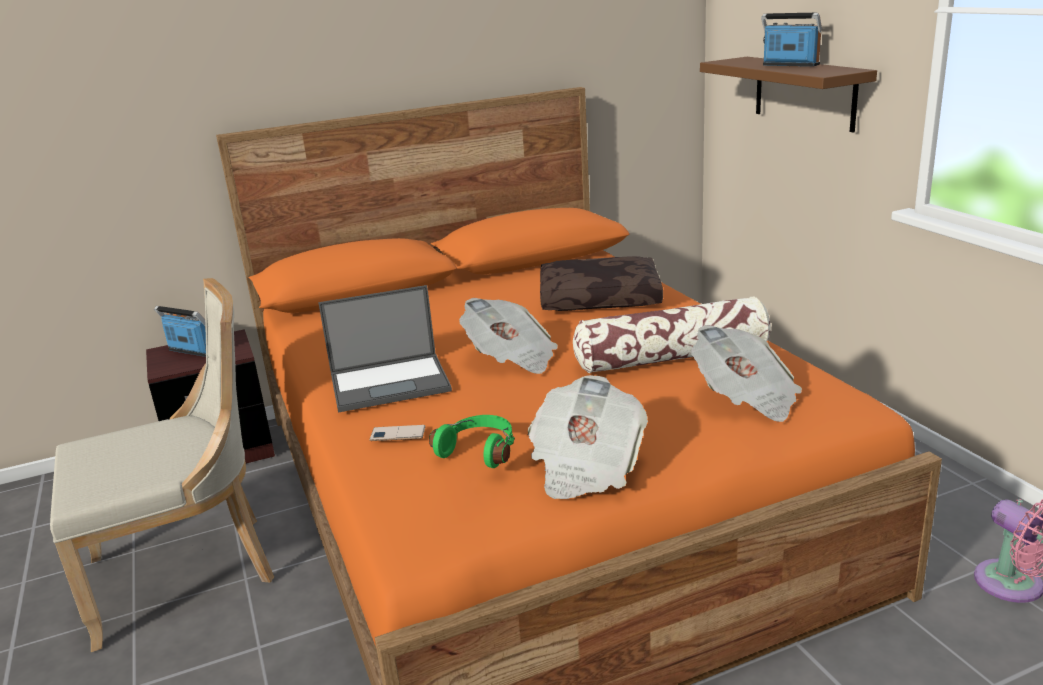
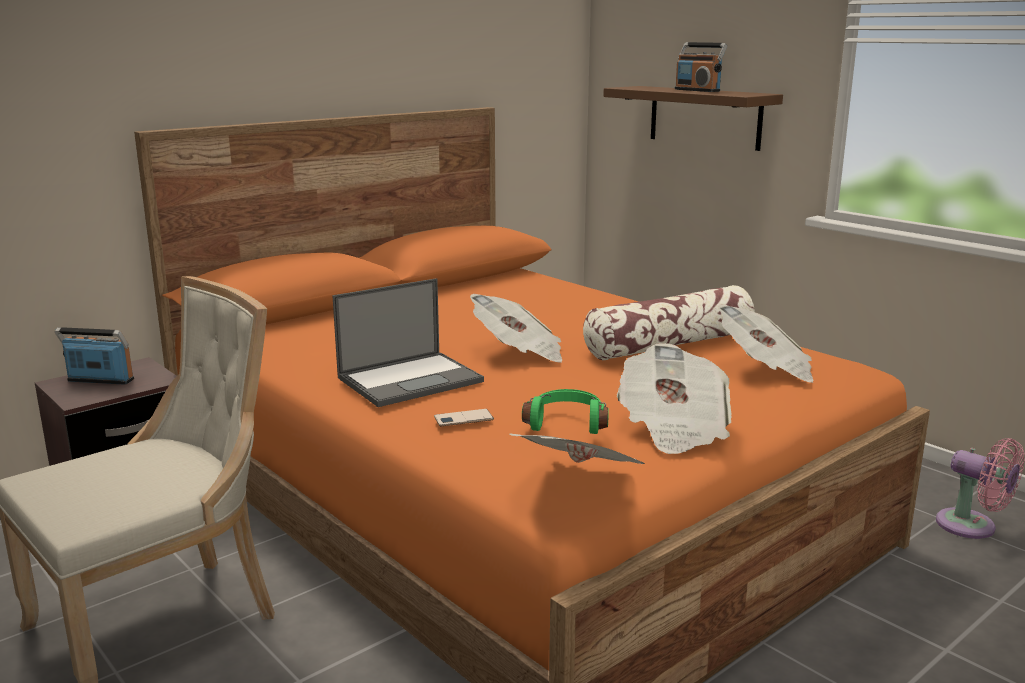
camera: 20 degrees left, 5 degrees down
(438, 525) = (581, 483): none -> newspaper
(600, 298) = (557, 303): brown pillow -> none
(790, 65) = (697, 90): radio -> radio turned 150 degrees counterclockwise

